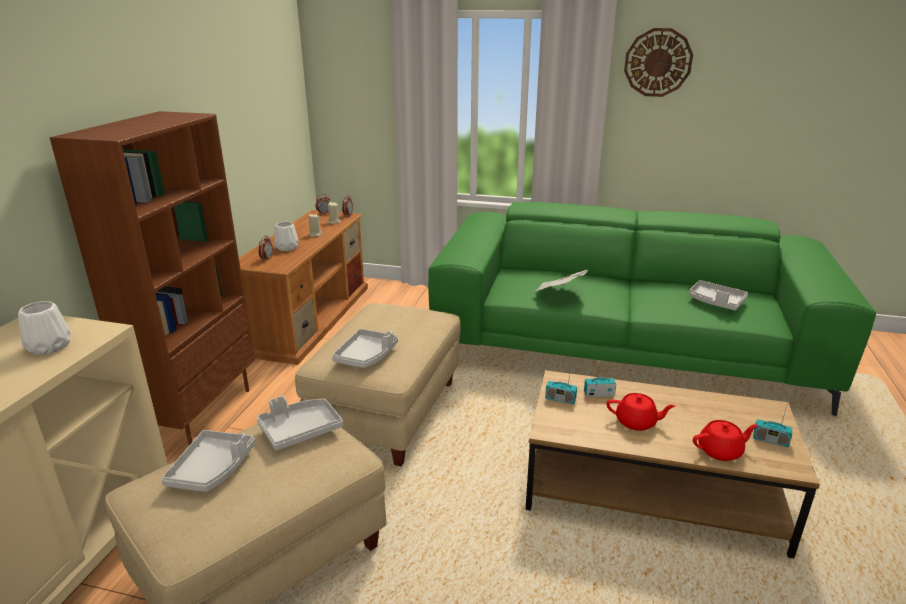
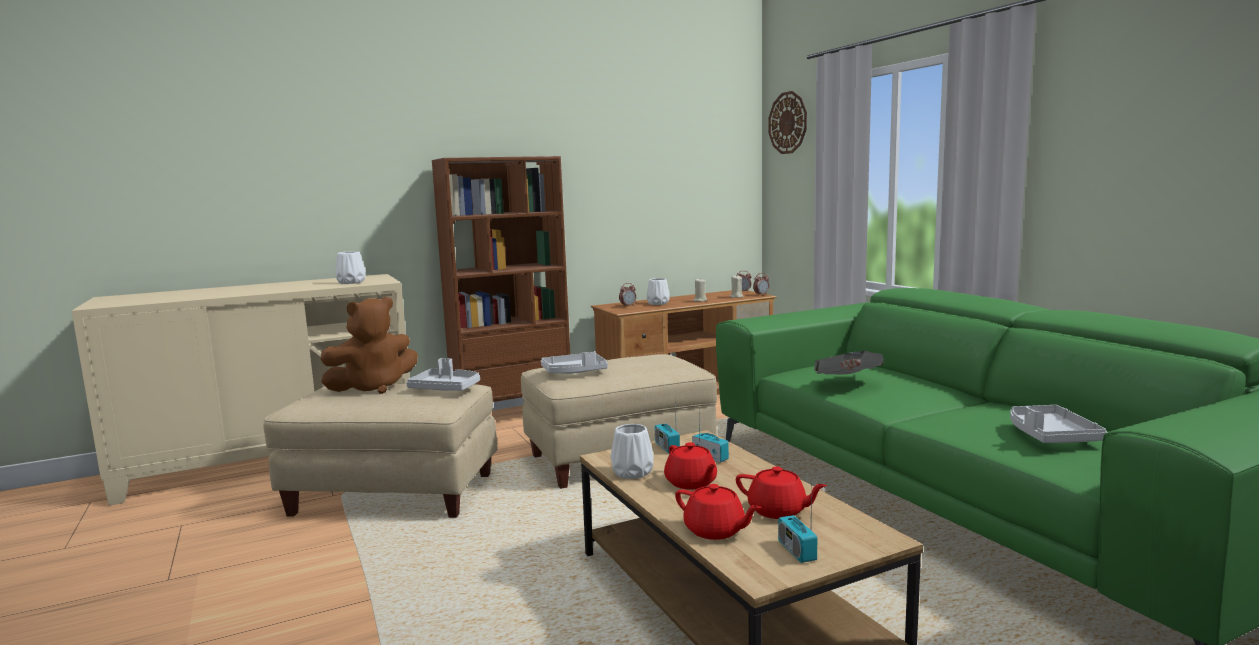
camera: 50 degrees right, 15 degrees down
(213, 469) = (373, 388): grey tray -> brown plush toy
(593, 434) = (632, 473): none -> white vase
(658, 62) = (1107, 93): wall clock -> wall clock (788, 123)
(710, 417) = (778, 511): none -> red teapot

